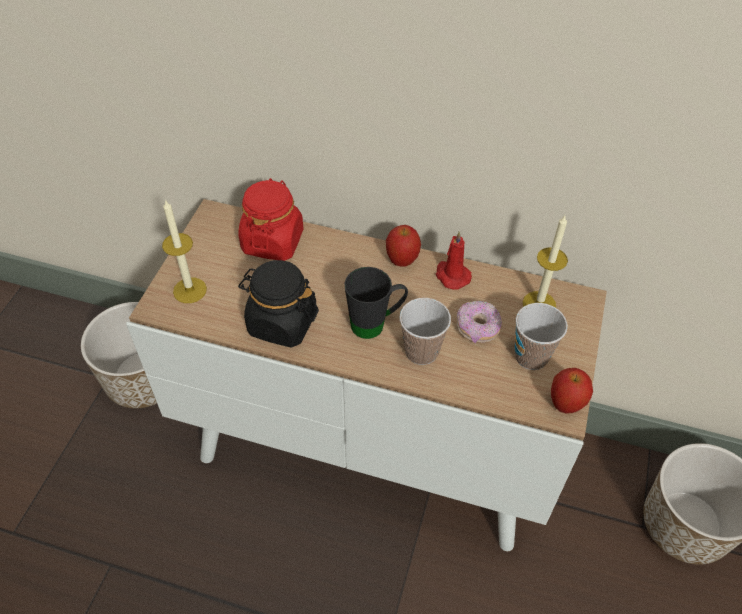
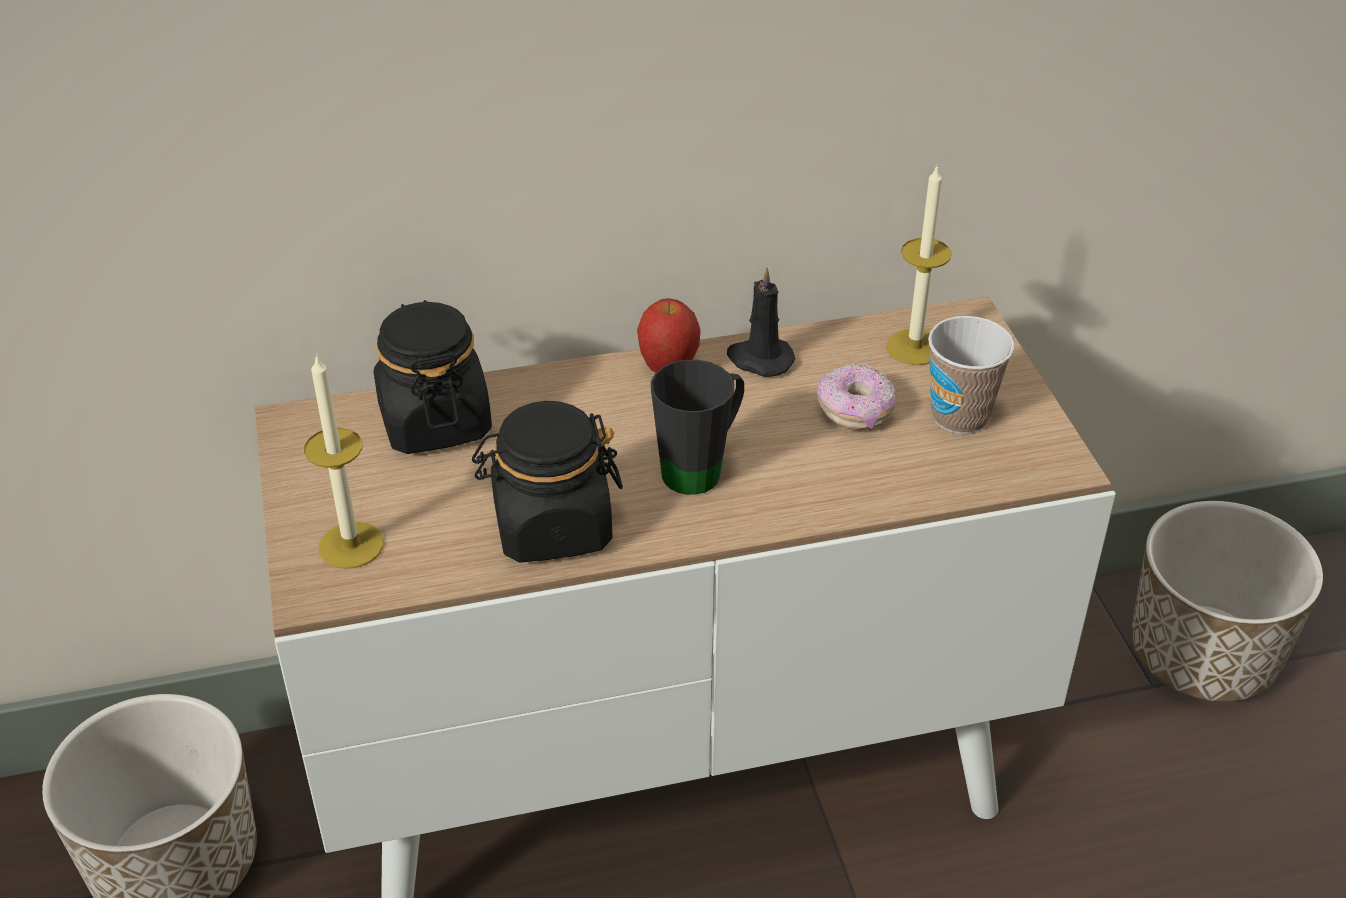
camera: 30 degrees left, 10 degrees down
(272, 241) = (434, 421): red jar -> black jar
(421, 351) = (801, 474): cup -> none
(451, 275) = (759, 359): red candle -> black candle
(565, 404) = (1054, 455): apple -> none

